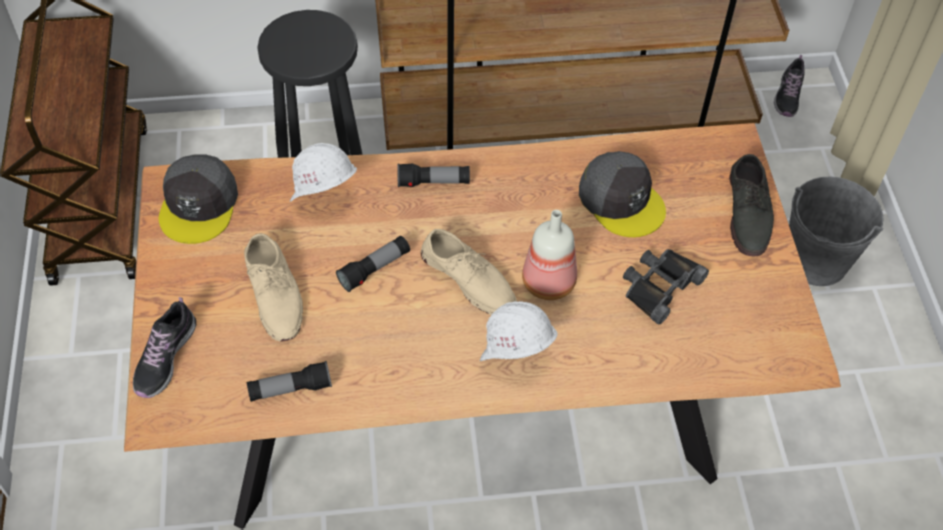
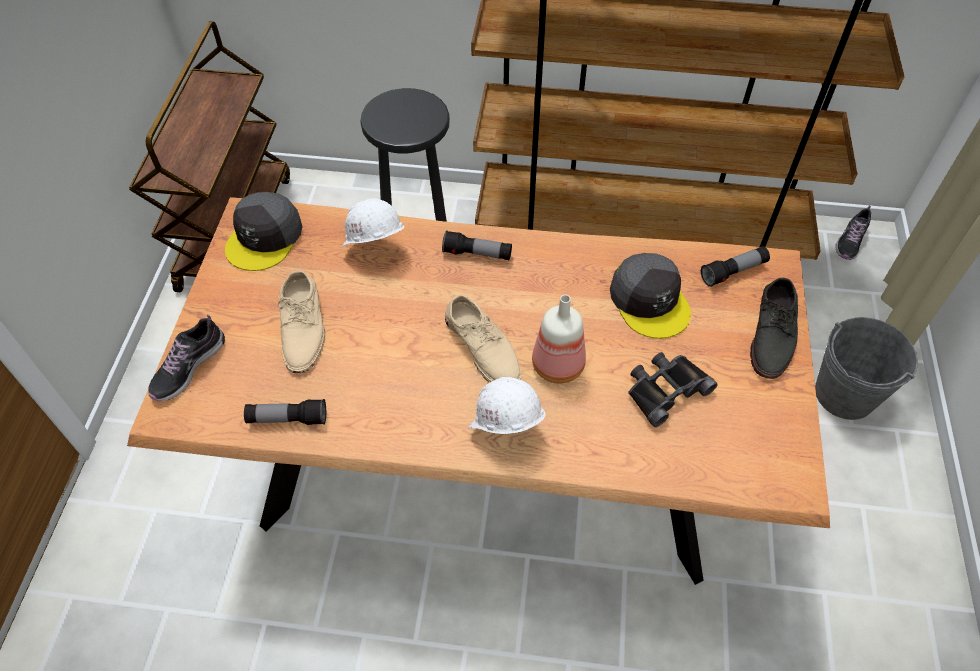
camera: 15 degrees right, 0 degrees up
(374, 269) = (399, 323): flashlight -> flashlight (733, 272)

